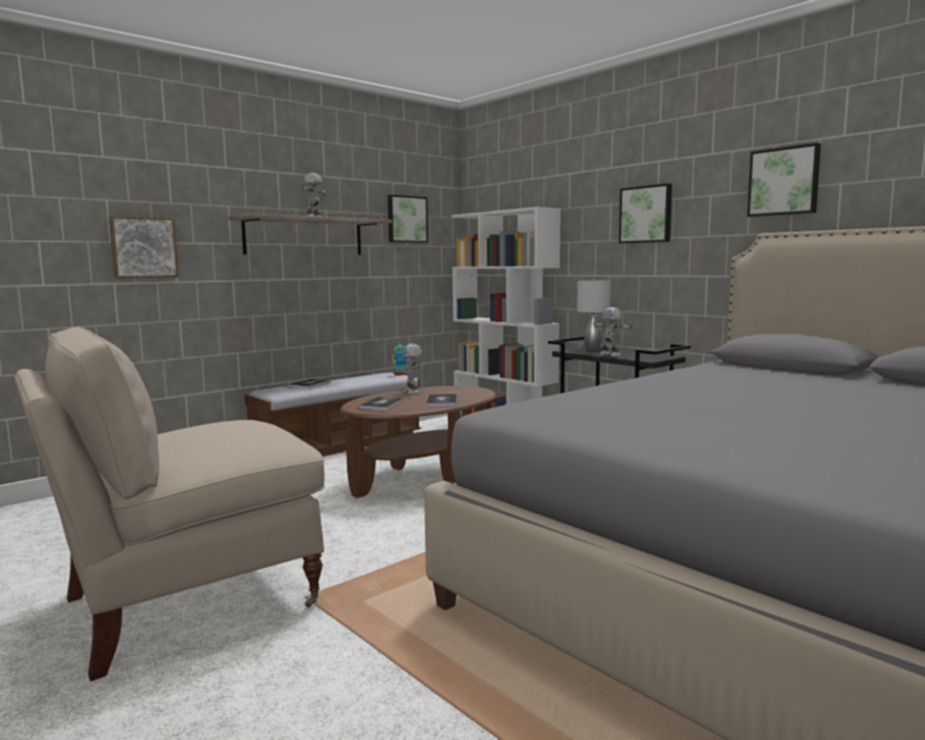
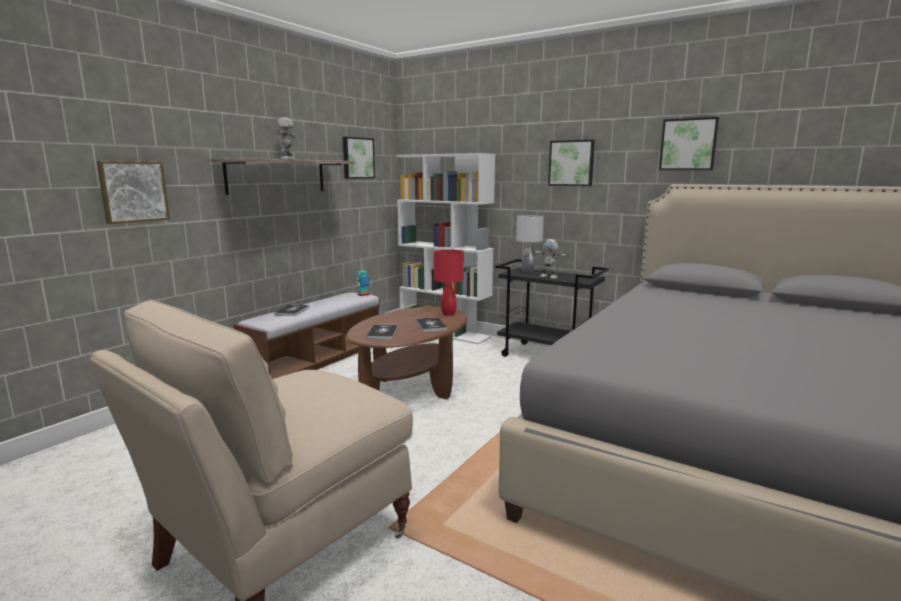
camera: 15 degrees left, 5 degrees up
(413, 392) = (396, 316): toy robot -> none
(474, 392) = (448, 313): none -> red table lamp

